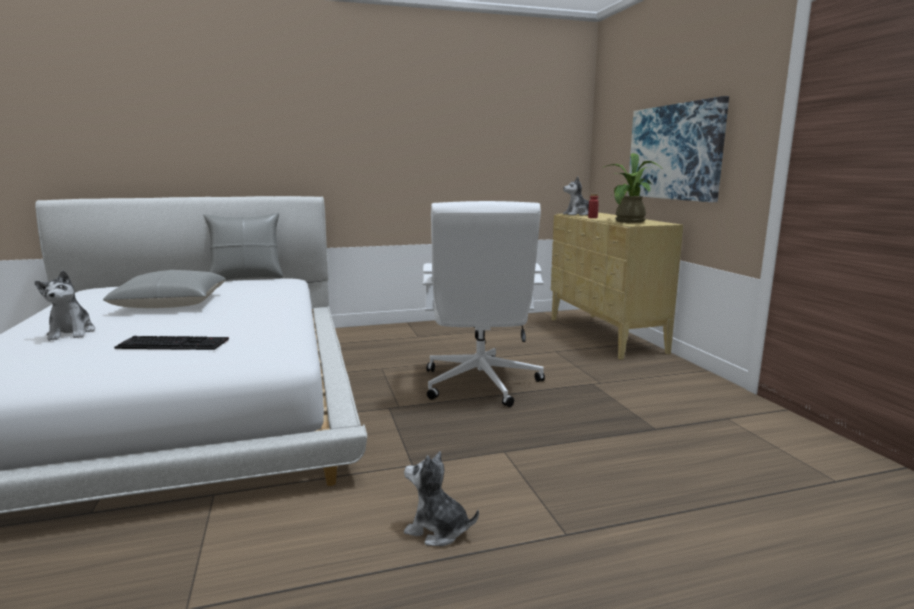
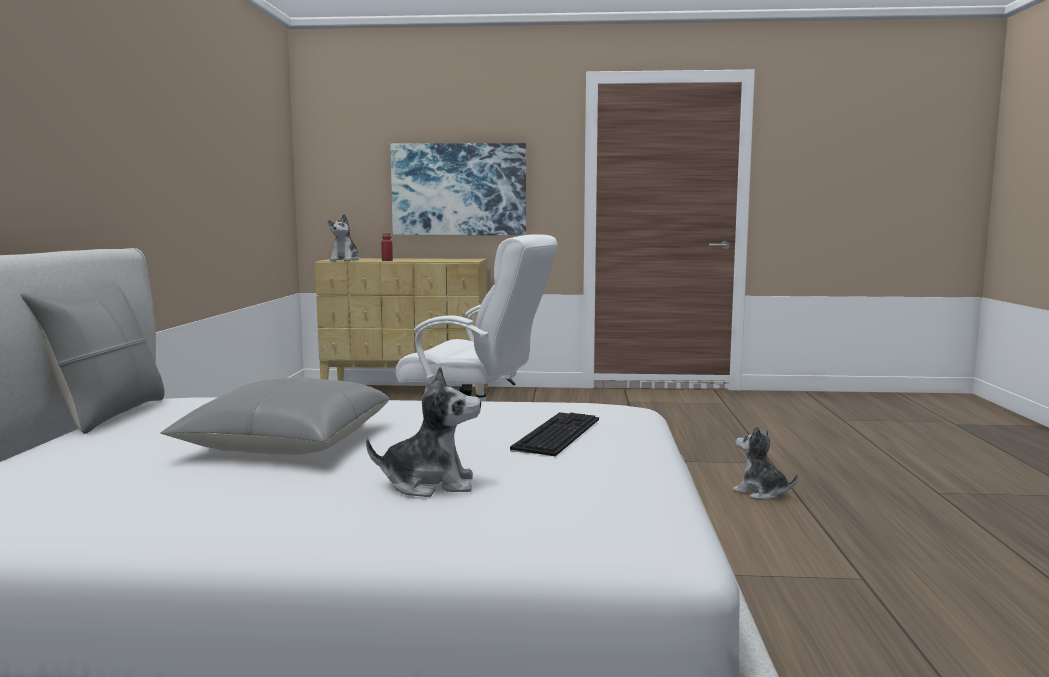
camera: 70 degrees left, 5 degrees down
(437, 530) = (761, 493): plush toy -> plush toy turned 90 degrees clockwise
(628, 222) = (444, 260): potted plant -> none

